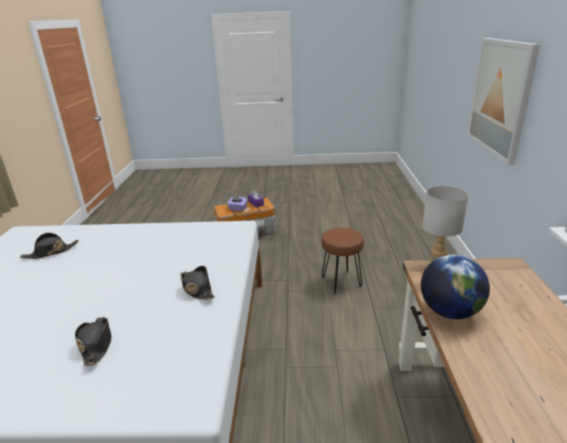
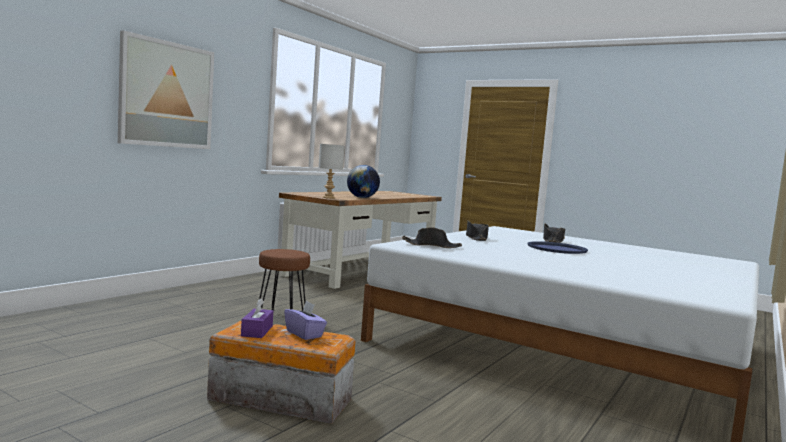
camera: 150 degrees left, 20 degrees down
(51, 252) = (634, 274): black hat -> black hat (431, 246)
(99, 298) = (557, 249): none -> blue tray

